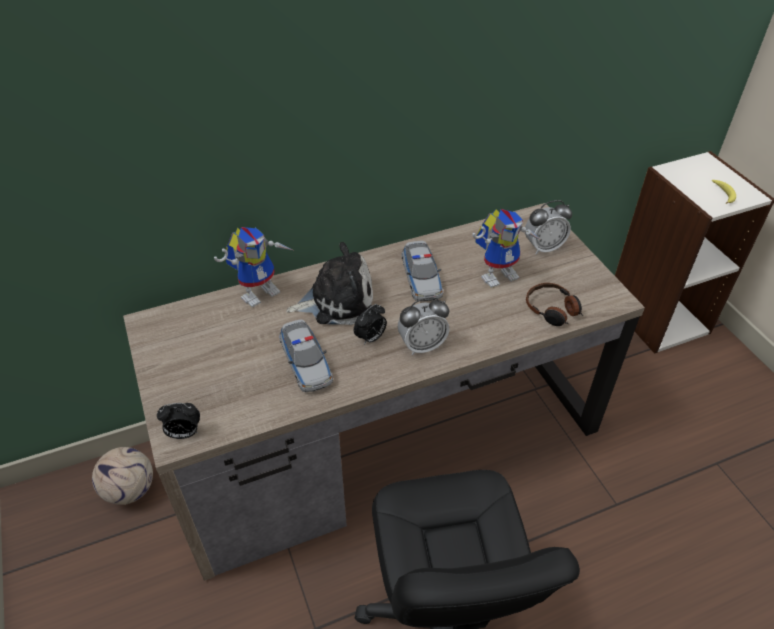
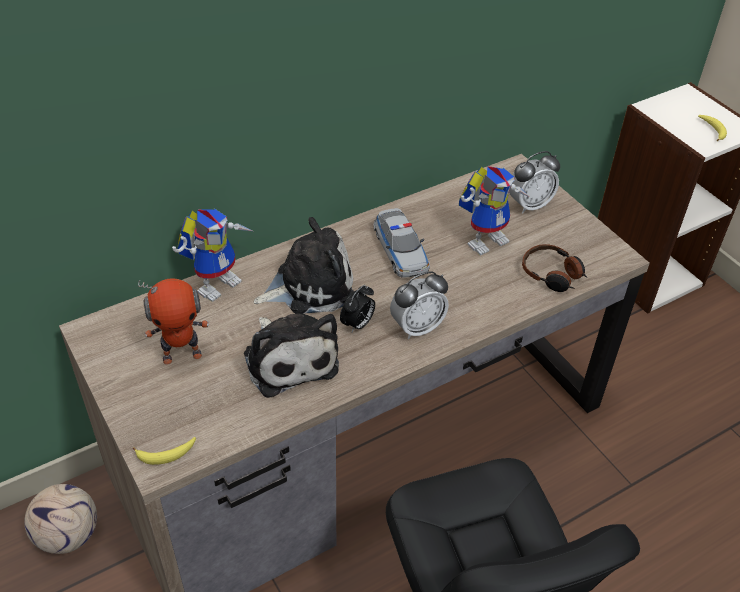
camera: 10 degrees left, 0 degrees up
(184, 433) = (166, 454): alarm clock -> banana
(216, 350) = (182, 355): none -> toy robot
(306, 362) = (289, 359): toy car -> plush toy

